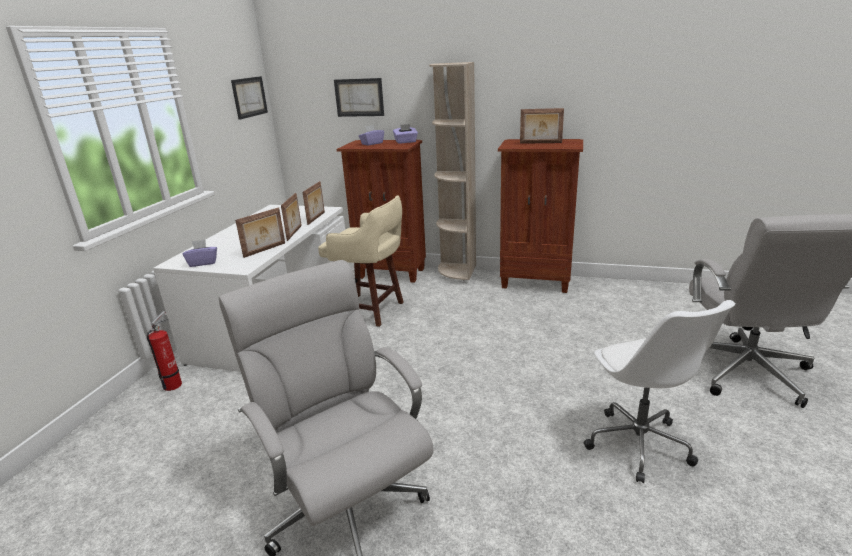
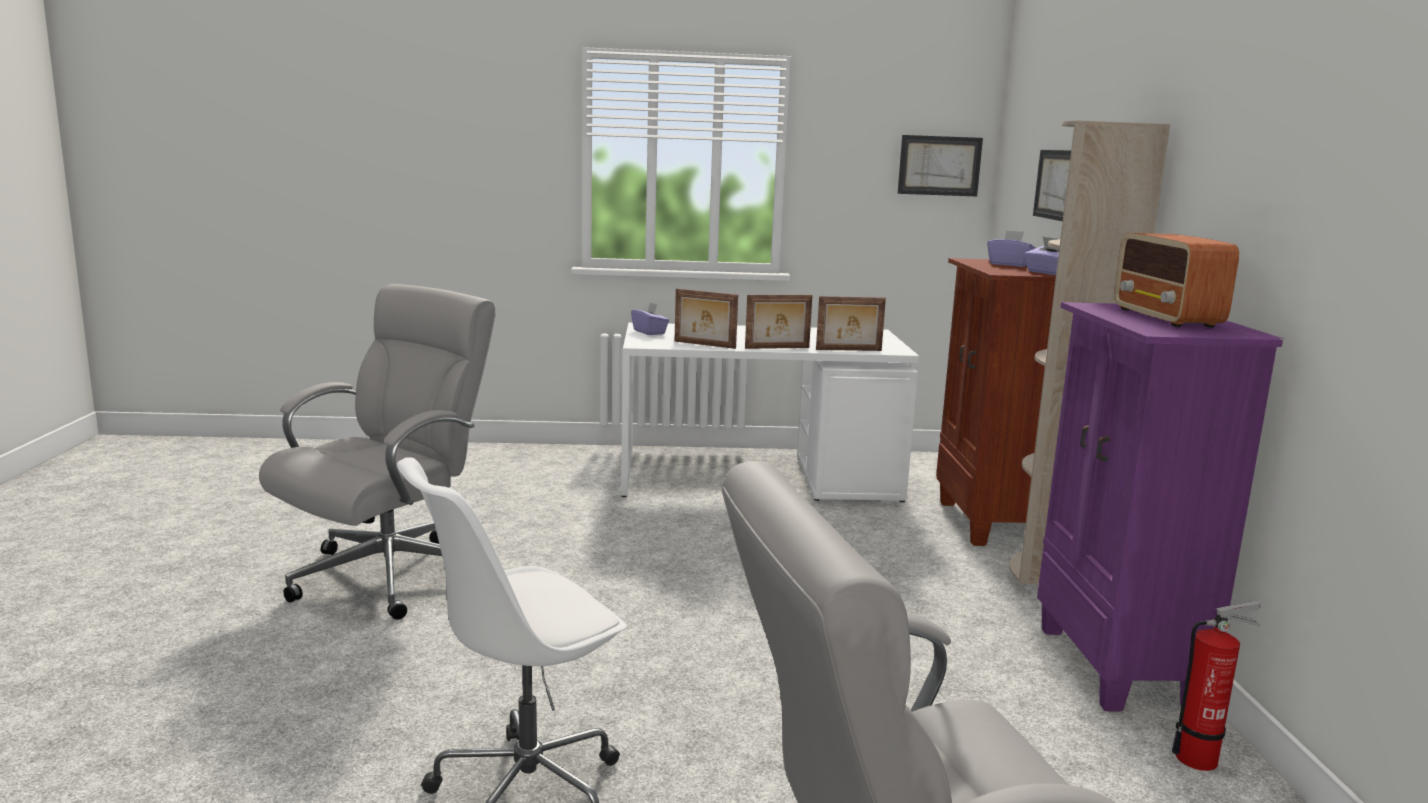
camera: 70 degrees right, 10 degrees down
(174, 384) = (589, 460): fire extinguisher -> fire extinguisher (1201, 759)
(370, 311) = (836, 527): beige stool -> none
(535, 283) = (1112, 668): brown cabinet -> purple cabinet
(540, 143) = (1166, 318): picture frame -> radio

